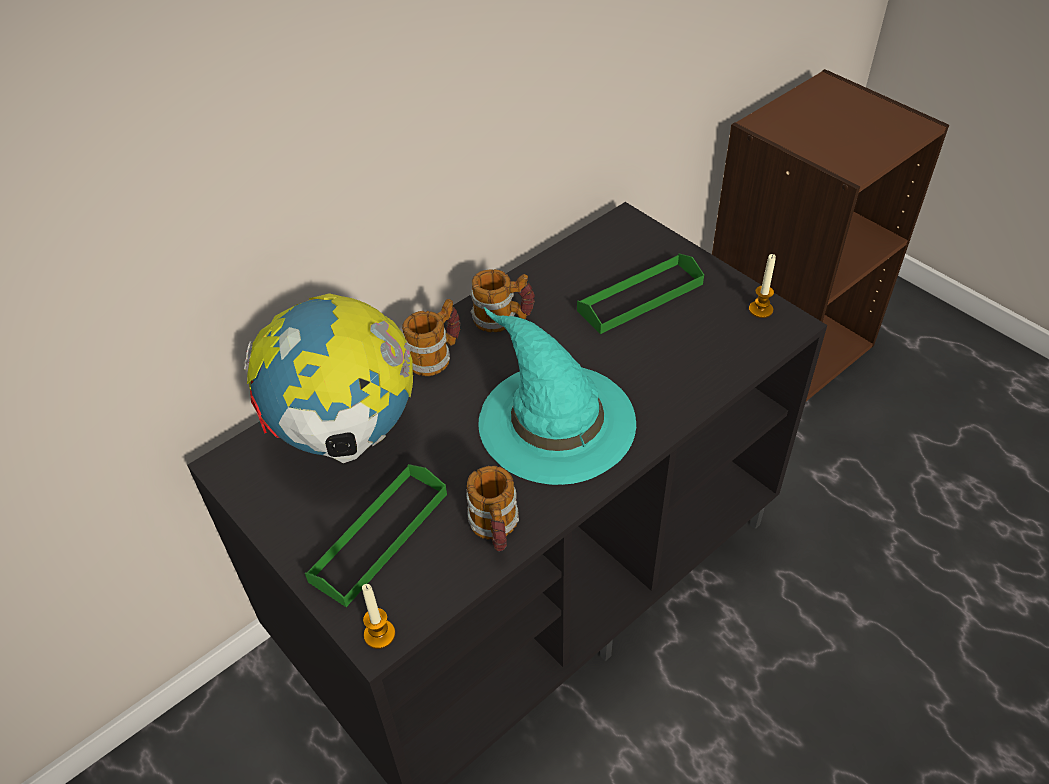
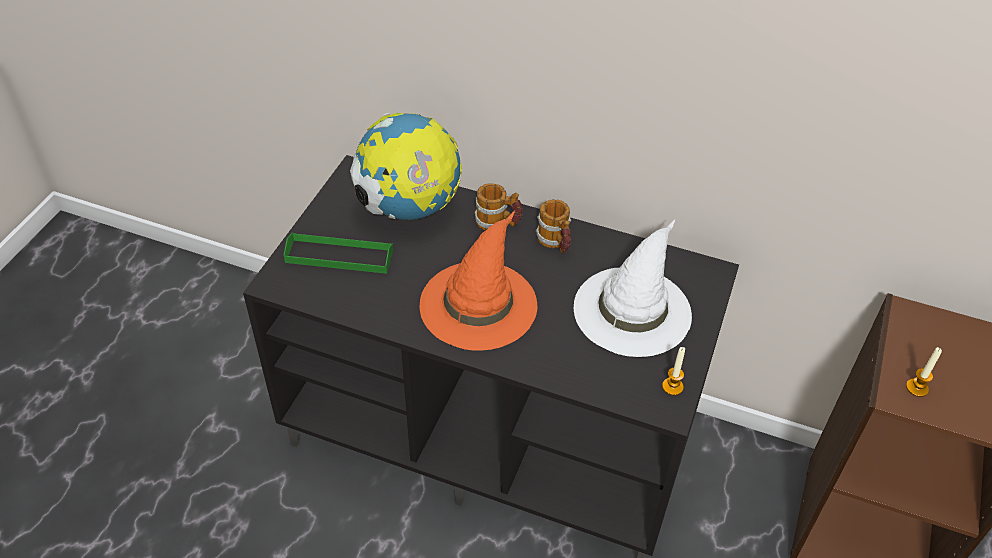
camera: 60 degrees right, 0 degrees up
(379, 634) = (274, 284): candle -> candle (917, 388)
(495, 529) = (372, 306): mug -> none
(554, 420) = (478, 303): turquoise hat -> orange hat
(640, 297) = (632, 309): green tray -> white hat

